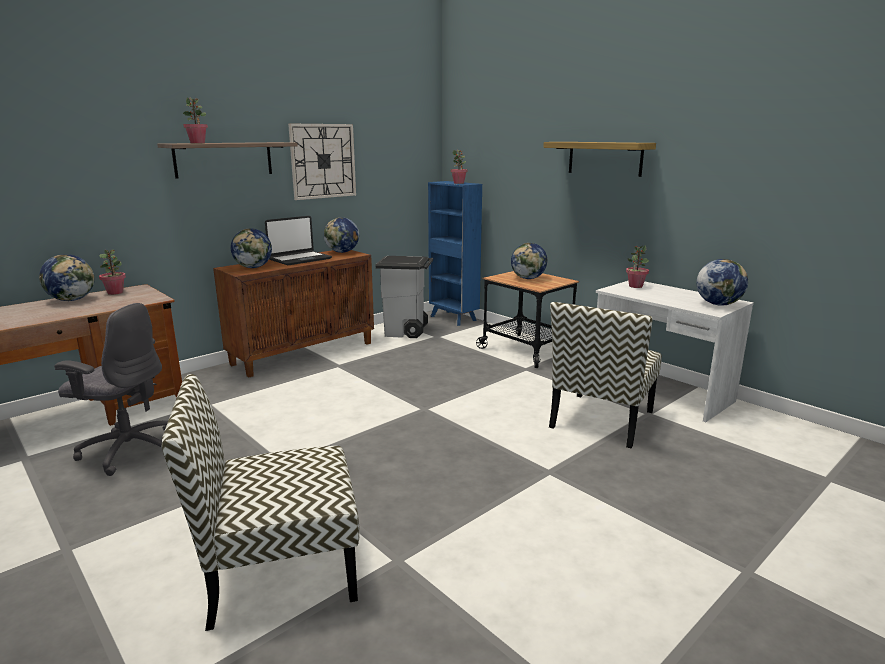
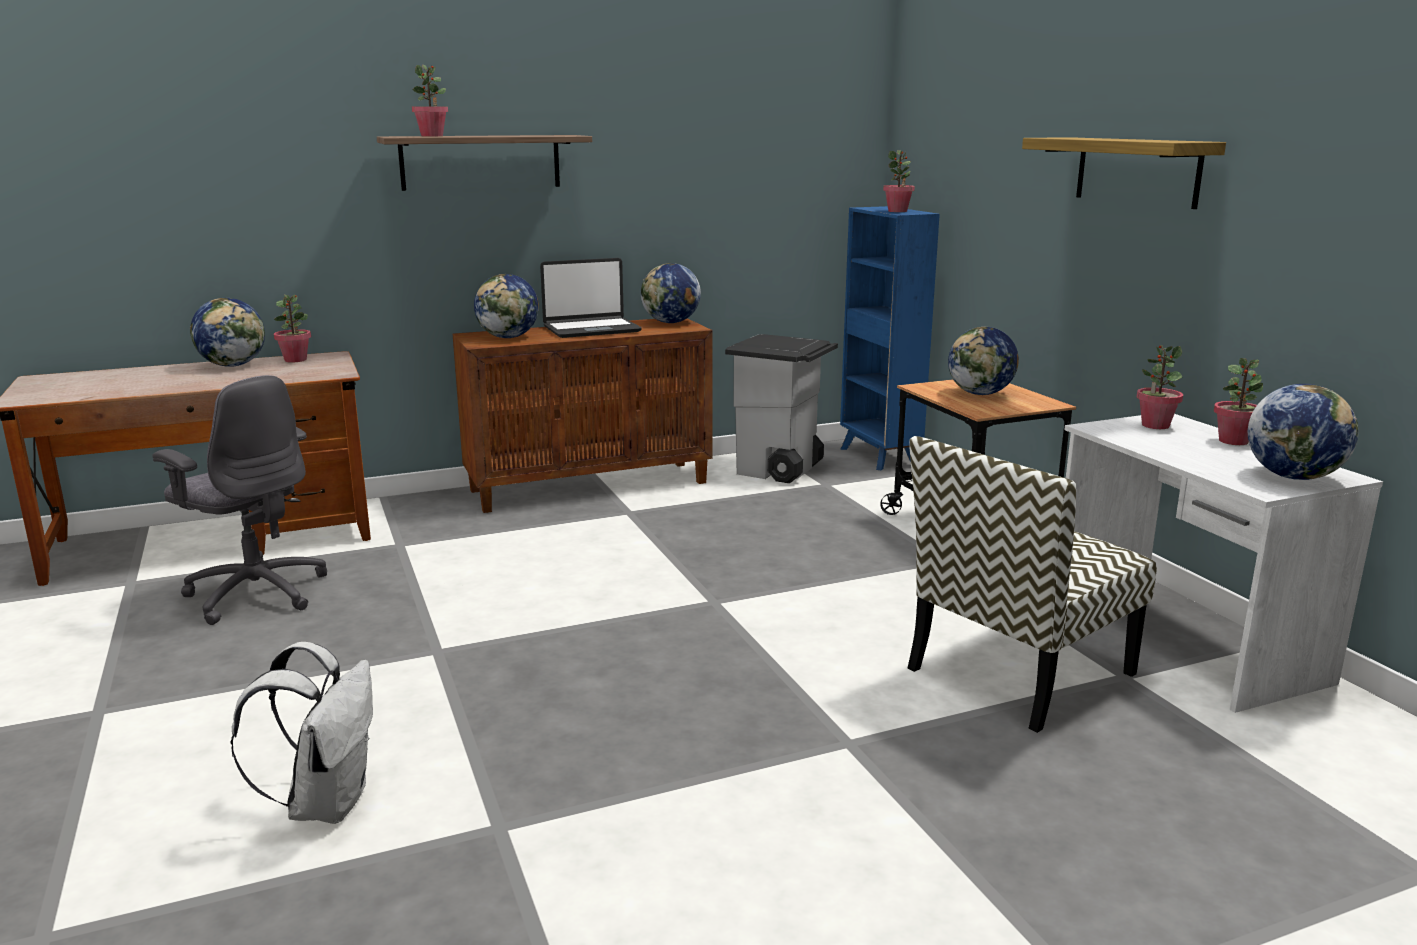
camera: 20 degrees right, 0 degrees up
(279, 571) = (326, 803): chair -> white backpack
(323, 161) = (652, 167): wall clock -> none
(676, 290) = (1233, 441): none -> potted plant

